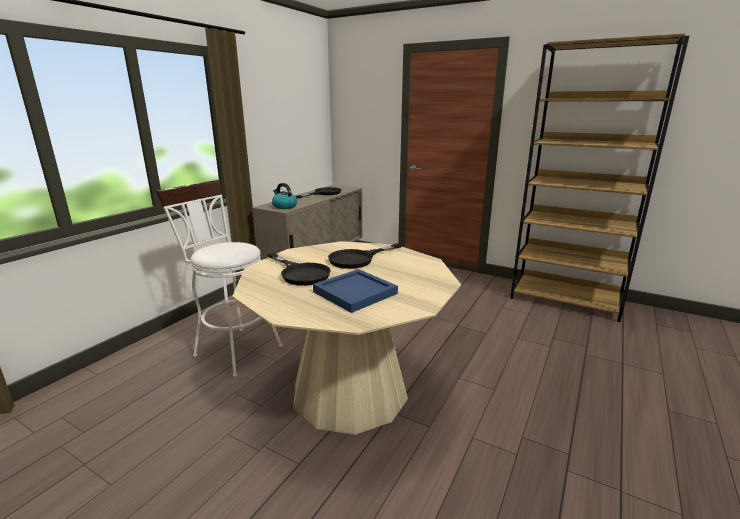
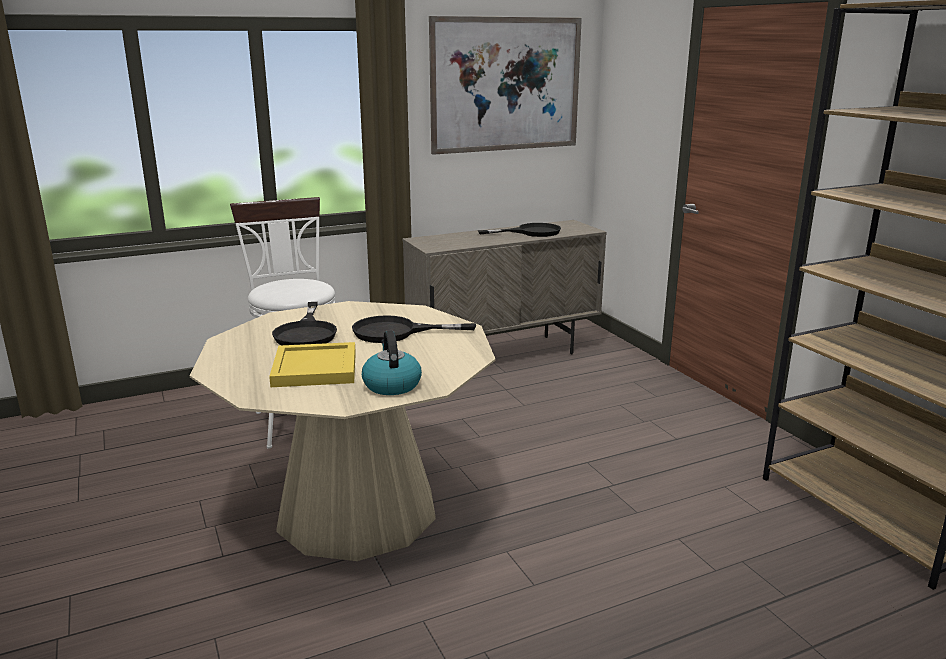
camera: 35 degrees right, 0 degrees up
(284, 206) = (441, 244): kettle -> kettle (391, 384)
(288, 101) = (506, 85): none -> picture
(355, 293) = (313, 369): blue tray -> yellow tray

